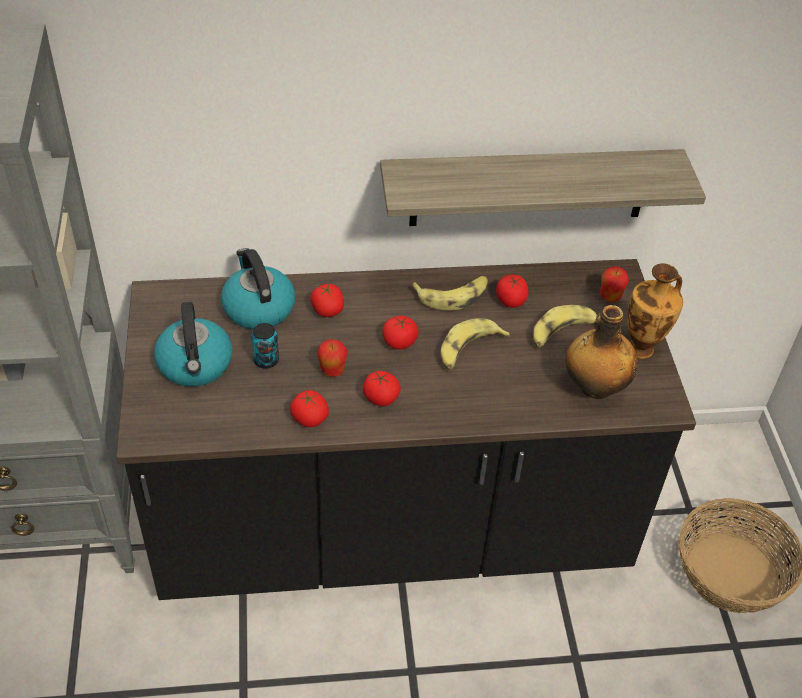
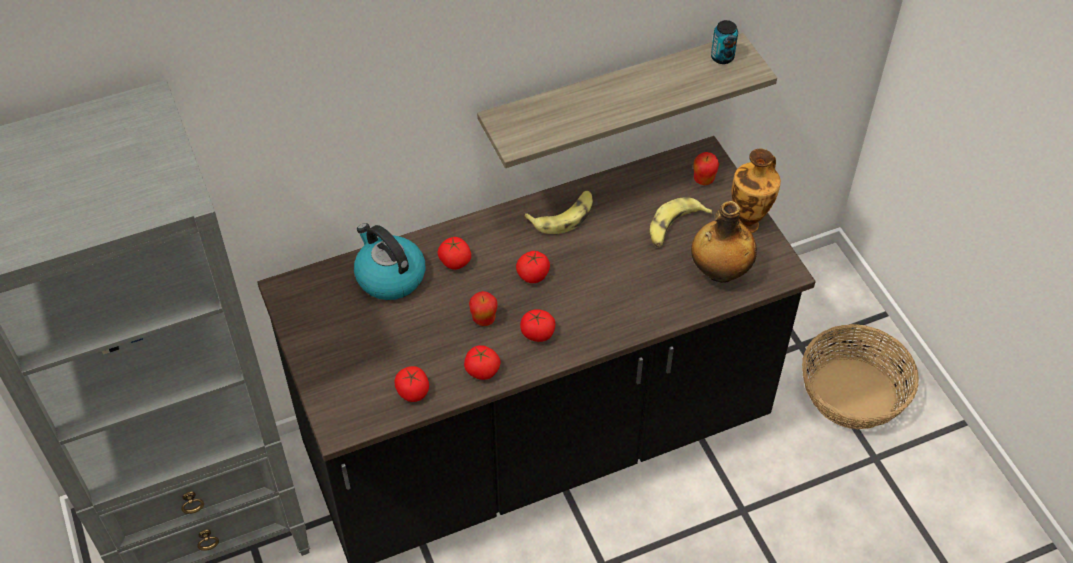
camera: 15 degrees left, 5 degrees up
(195, 365) = (356, 348): kettle -> none
(266, 360) = (419, 326): can -> can (722, 57)
(468, 350) = (597, 266): banana -> none
(511, 300) = (617, 207): tomato -> tomato (413, 392)

